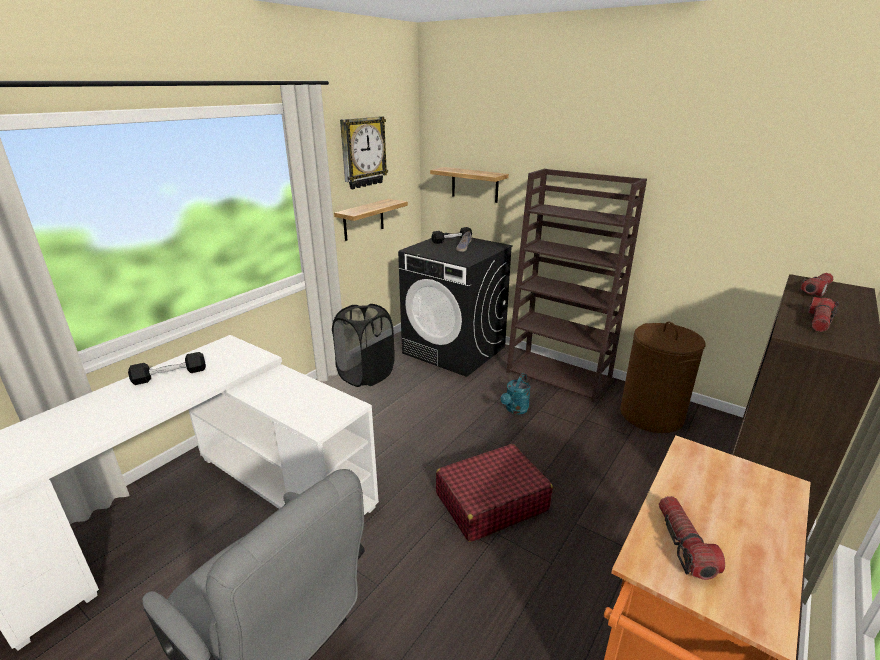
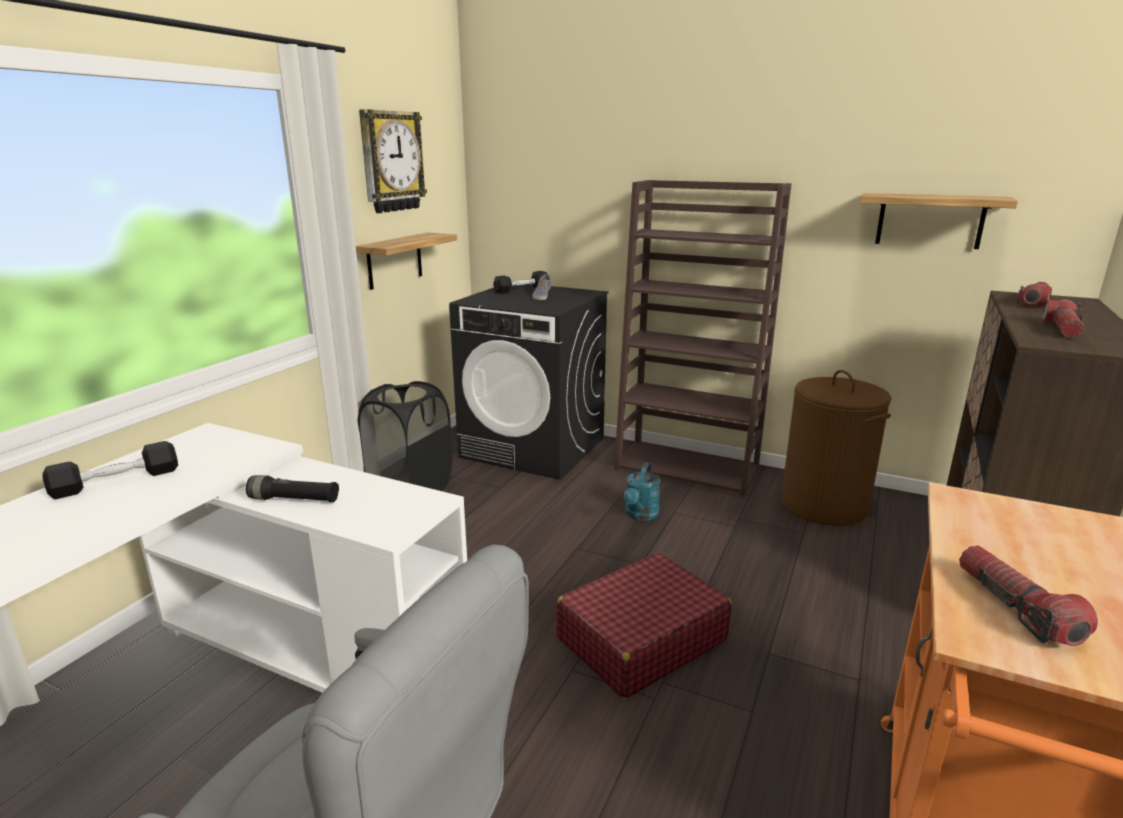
camera: 10 degrees left, 5 degrees down
(269, 397) = (294, 500): none -> black flashlight
(474, 184) = (549, 211): shelf -> shelf (930, 220)

